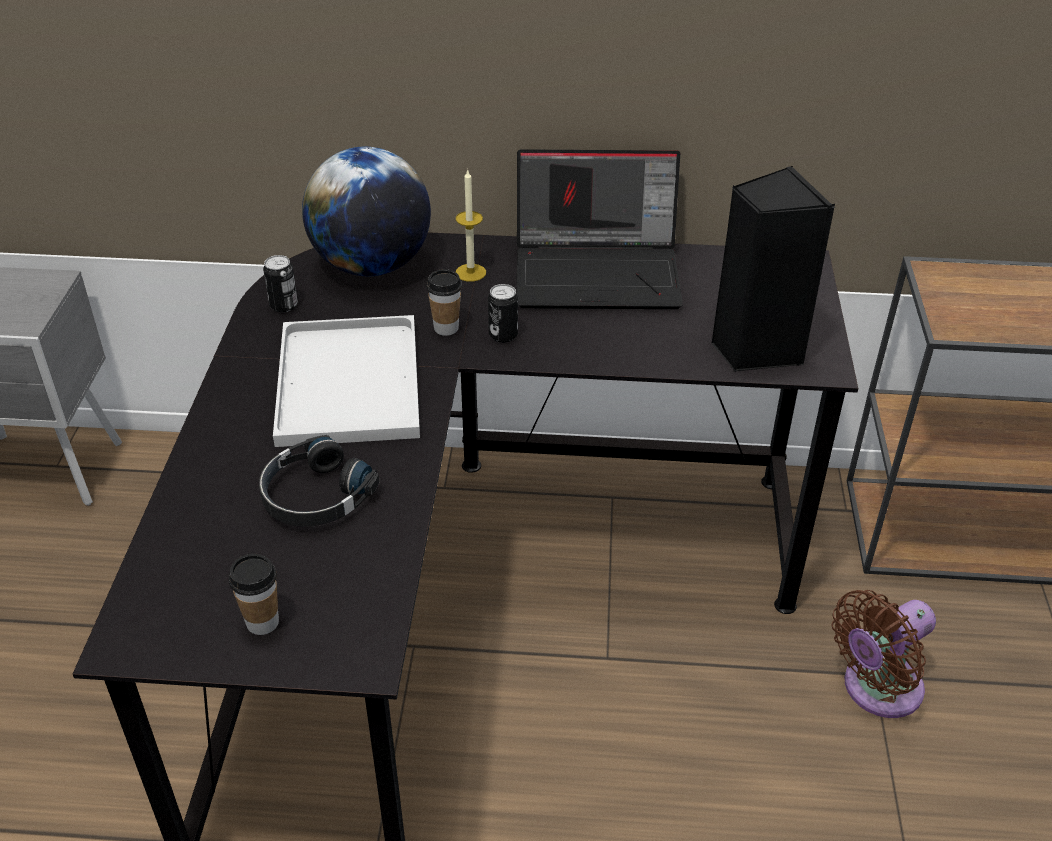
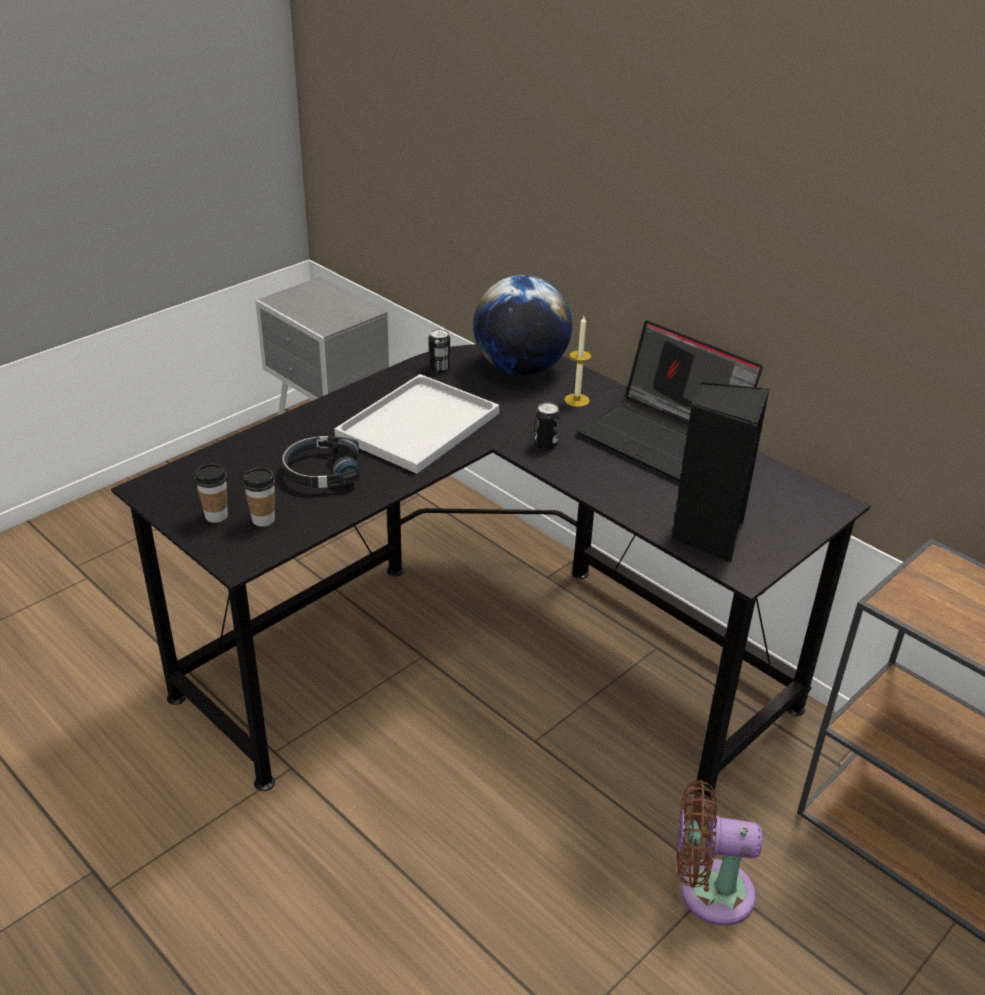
camera: 40 degrees right, 5 degrees down
(446, 328) = (516, 424): cup -> cup (263, 520)

